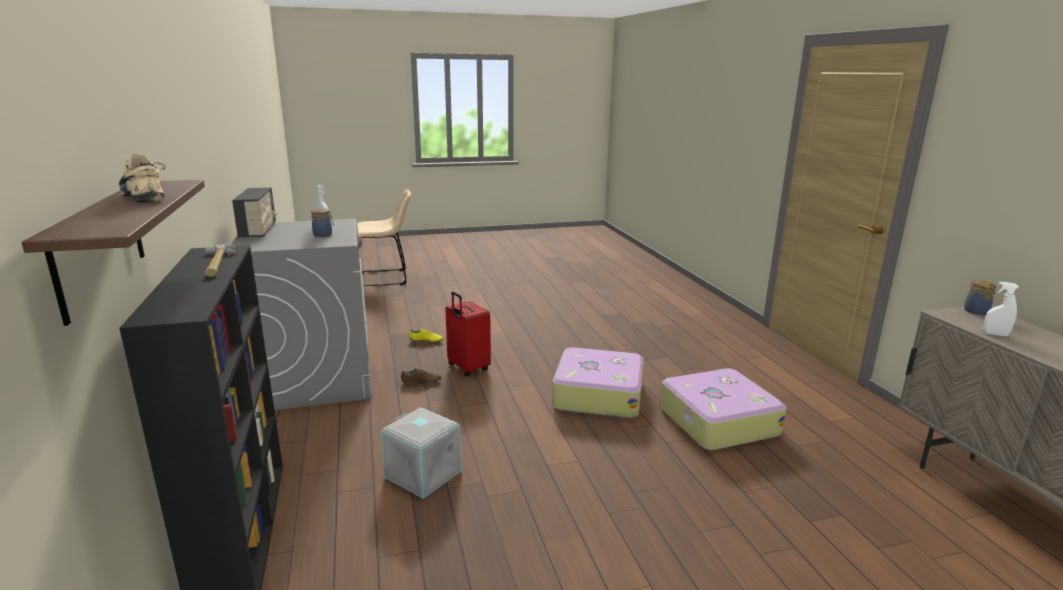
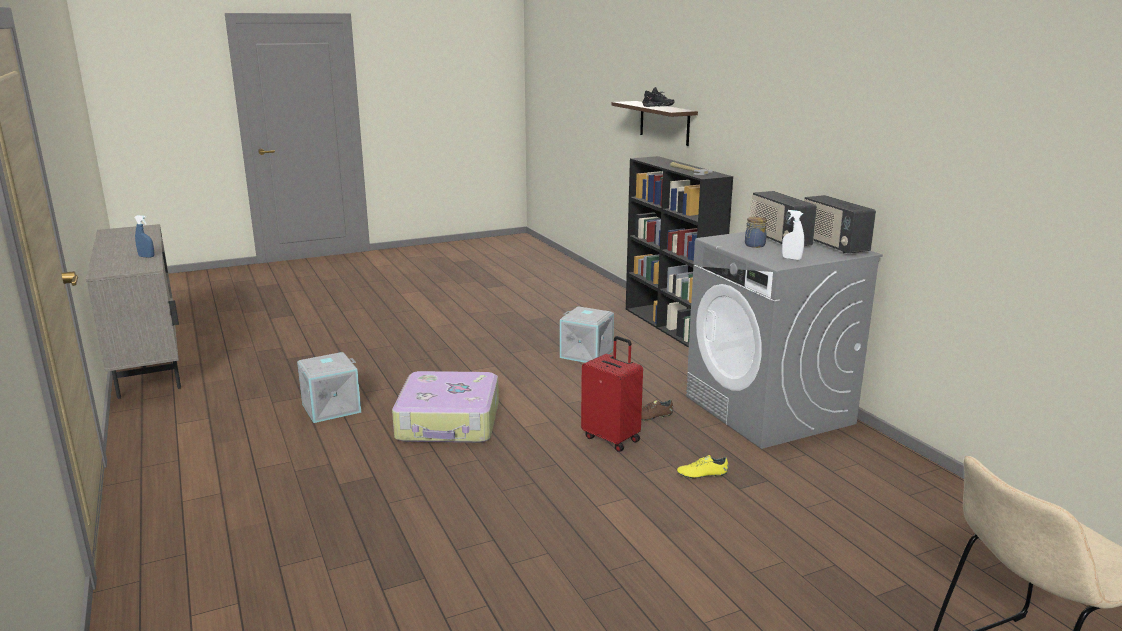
camera: 170 degrees right, 0 degrees up
(147, 196) = (657, 107): beige shoe -> black shoe
(288, 238) = (778, 240): none -> radio
(716, 421) = (331, 407): suitcase -> grey storage box
(975, 311) = (112, 271): jar -> none
(995, 334) = (146, 257): white spray bottle -> blue spray bottle

